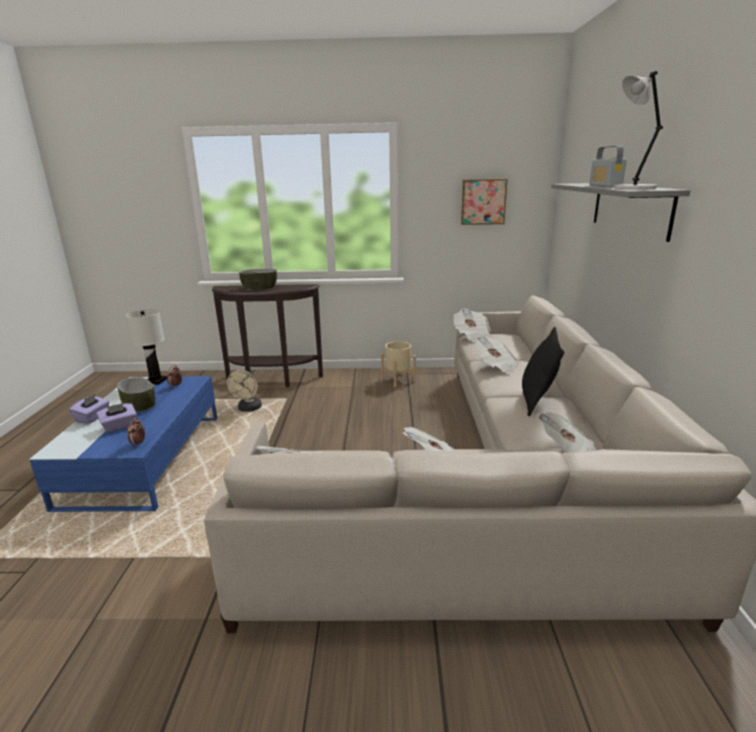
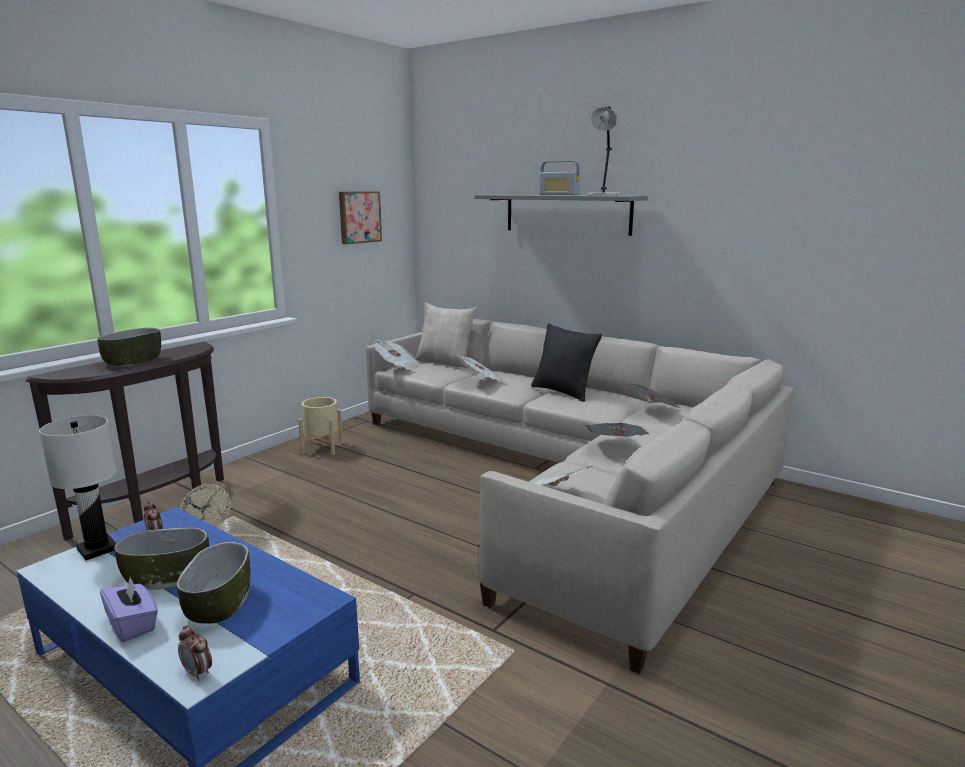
camera: 55 degrees left, 5 degrees down
(119, 426) = (218, 603): purple tissue box -> bowl
(138, 443) = (308, 594): alarm clock -> alarm clock (197, 672)
(514, 342) = (445, 362): none -> beige pillow

